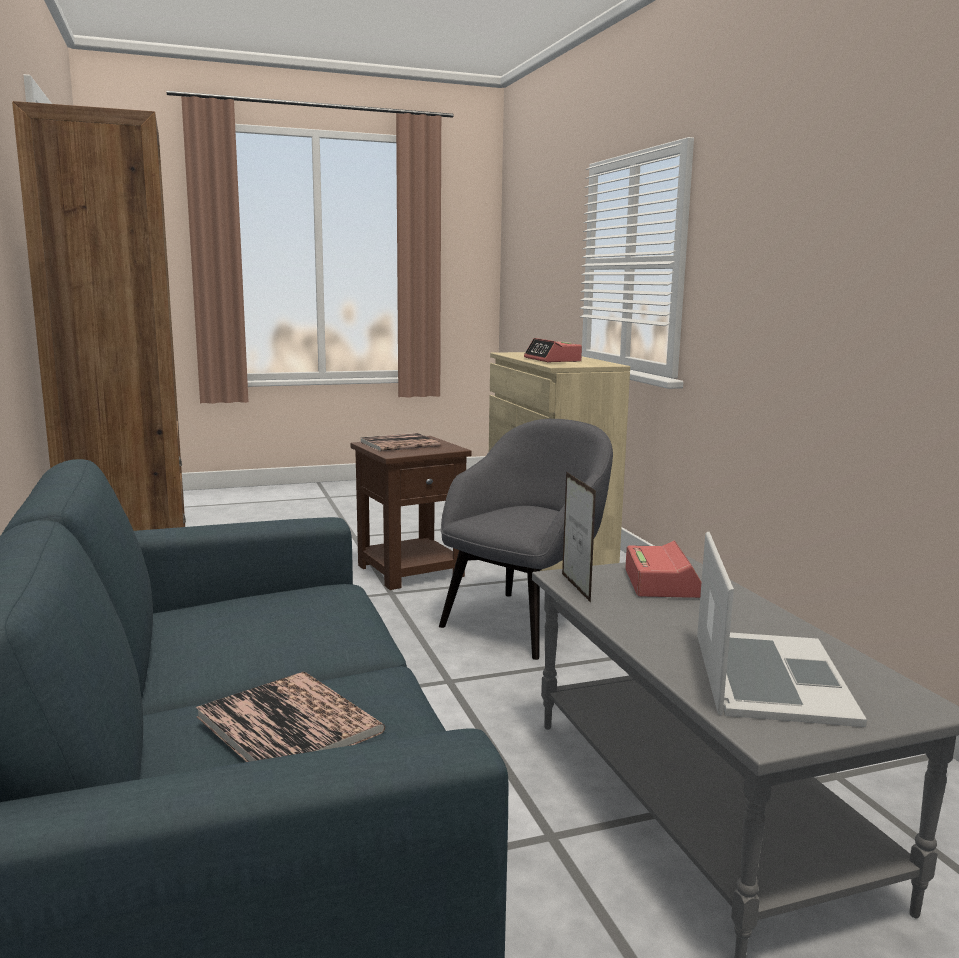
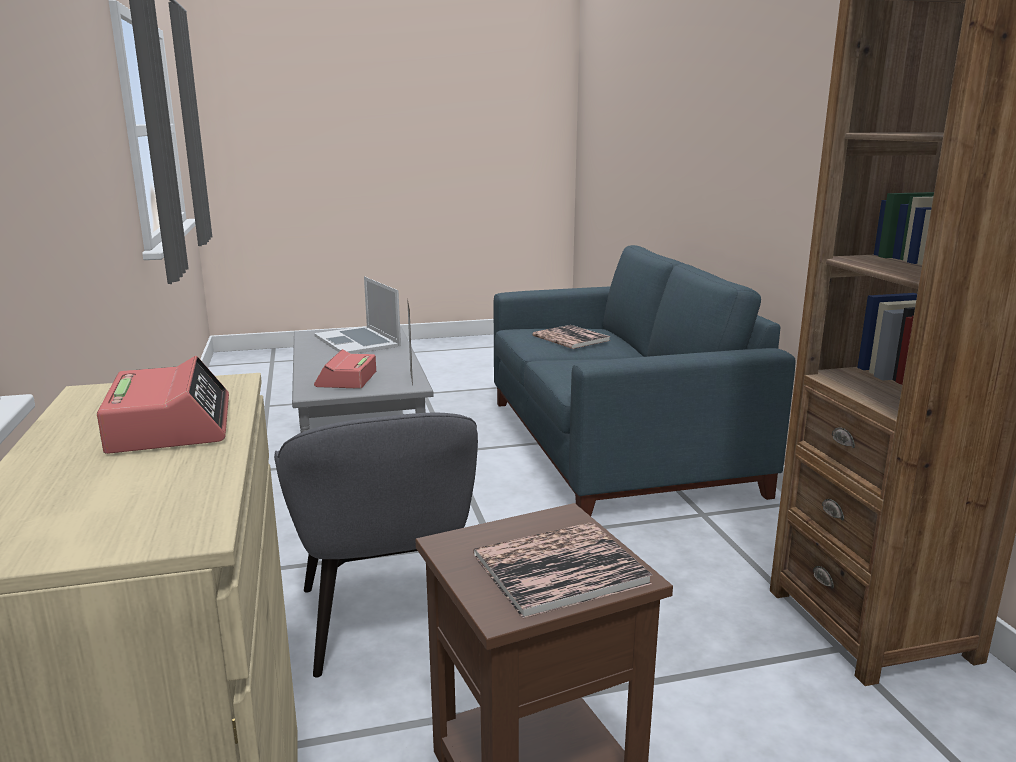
camera: 175 degrees left, 5 degrees up
(523, 622) = (385, 620): grey armchair -> grey armchair turned 60 degrees counterclockwise
(769, 676) = (357, 341): laptop -> laptop turned 45 degrees counterclockwise

